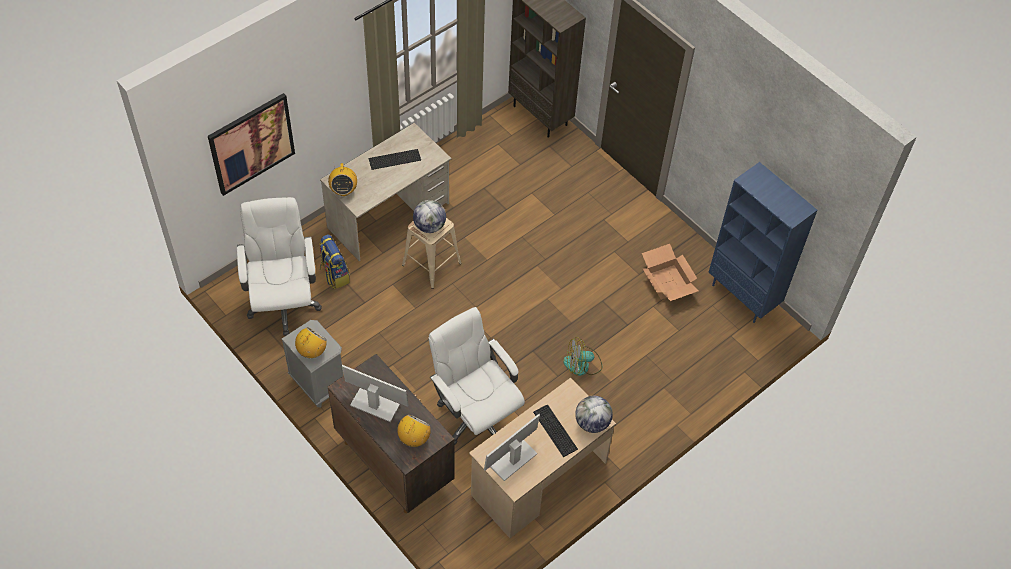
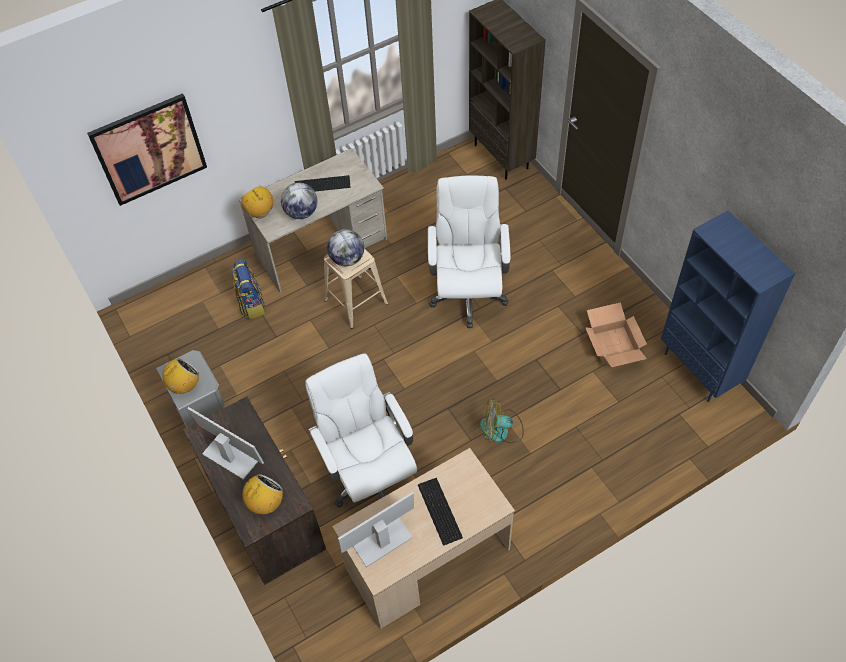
camera: 15 degrees right, 0 degrees up
(283, 302) = (192, 329): white office chair -> white office chair (468, 294)
(343, 190) = (260, 213): radio -> radio turned 135 degrees clockwise
(592, 423) = (486, 506): globe -> globe (301, 213)

